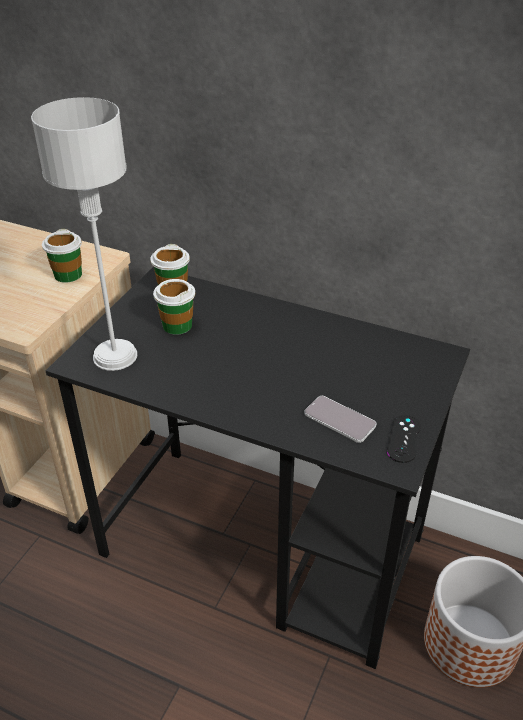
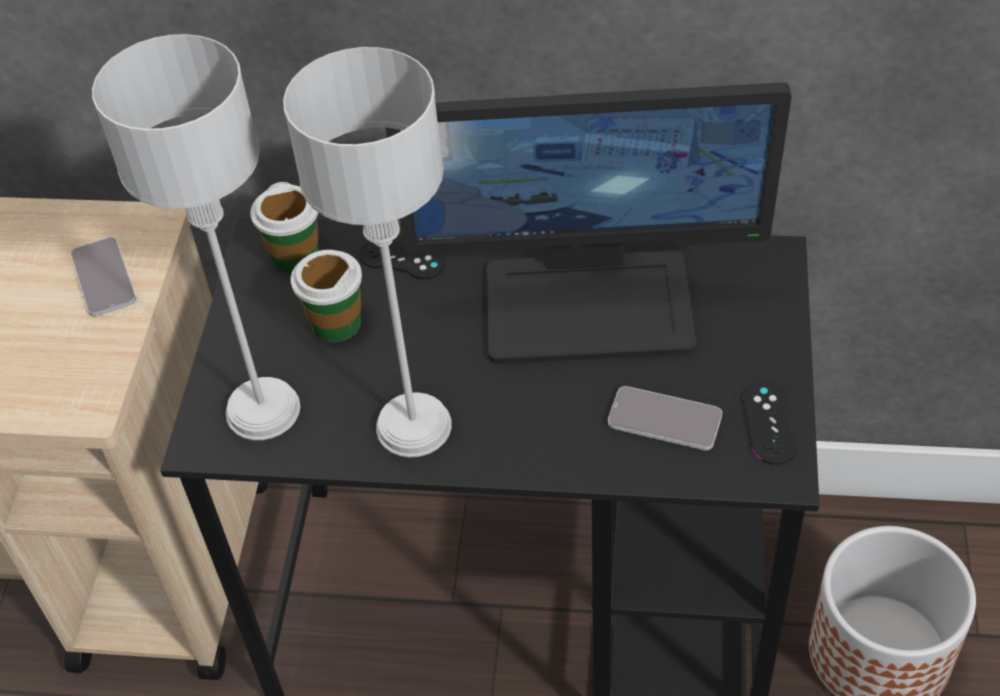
camera: 15 degrees left, 10 degrees up
(68, 275) = (104, 278): cup -> phone
(193, 385) = (415, 426): none -> grey table lamp
(229, 305) = (401, 259): none -> black game controller
(323, 351) = (590, 304): none -> monitor

